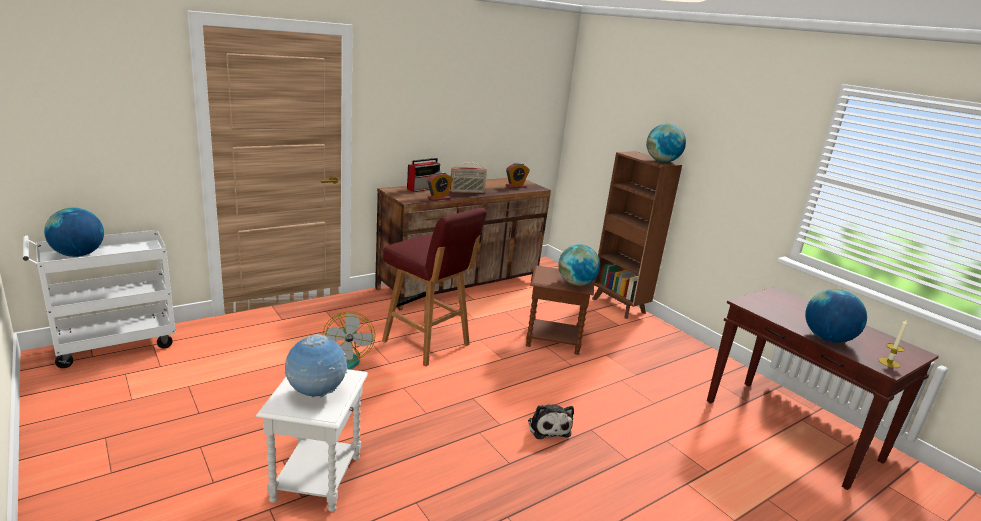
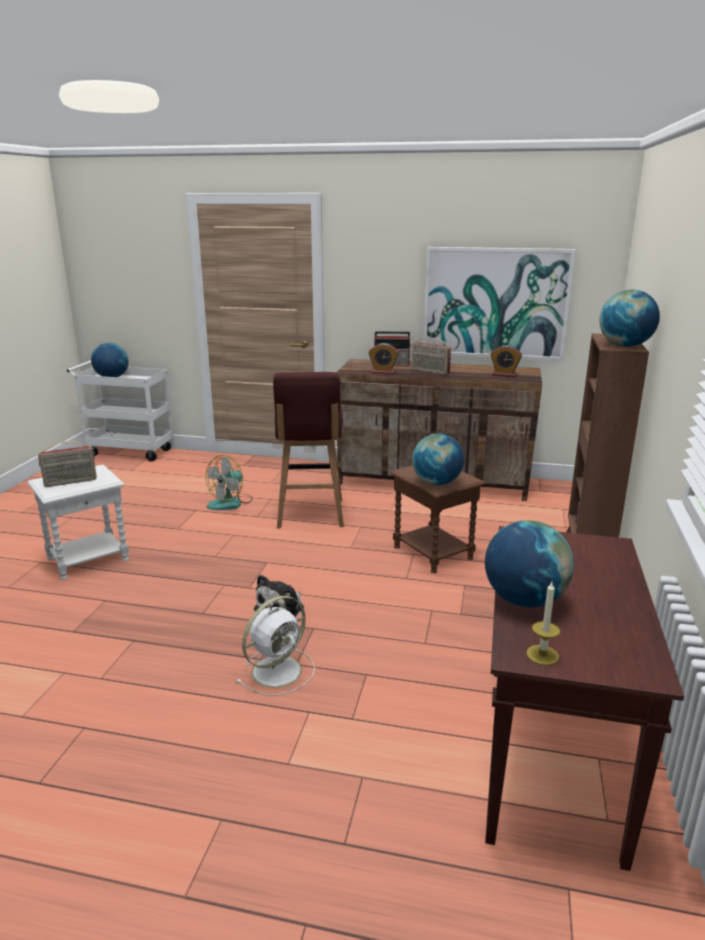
camera: 50 degrees right, 0 degrees up
(316, 394) = (70, 482): globe -> radio
(492, 128) = (495, 303): none -> picture
(627, 470) = (278, 670): none -> white fan

